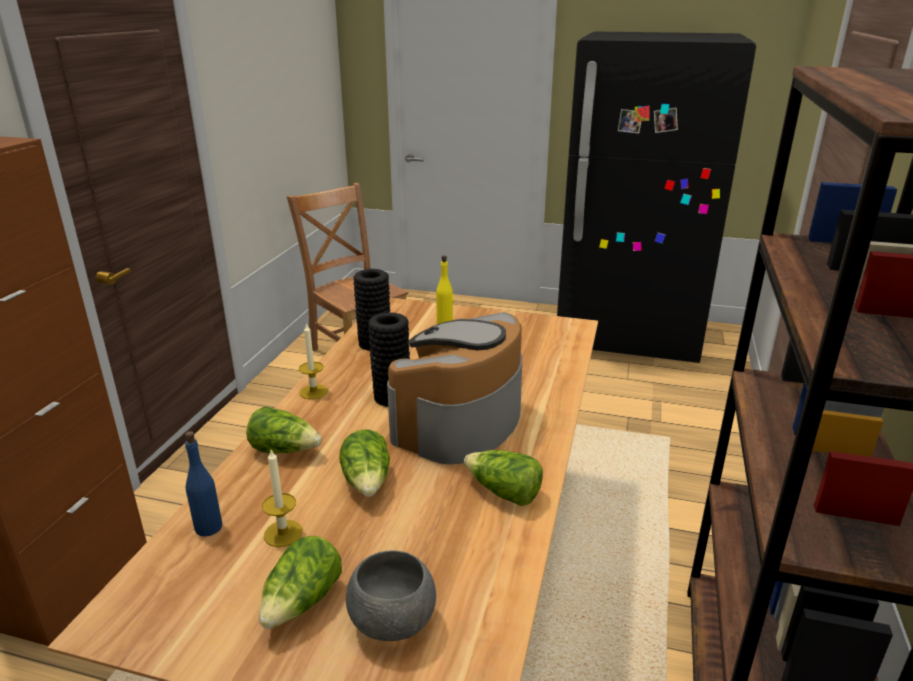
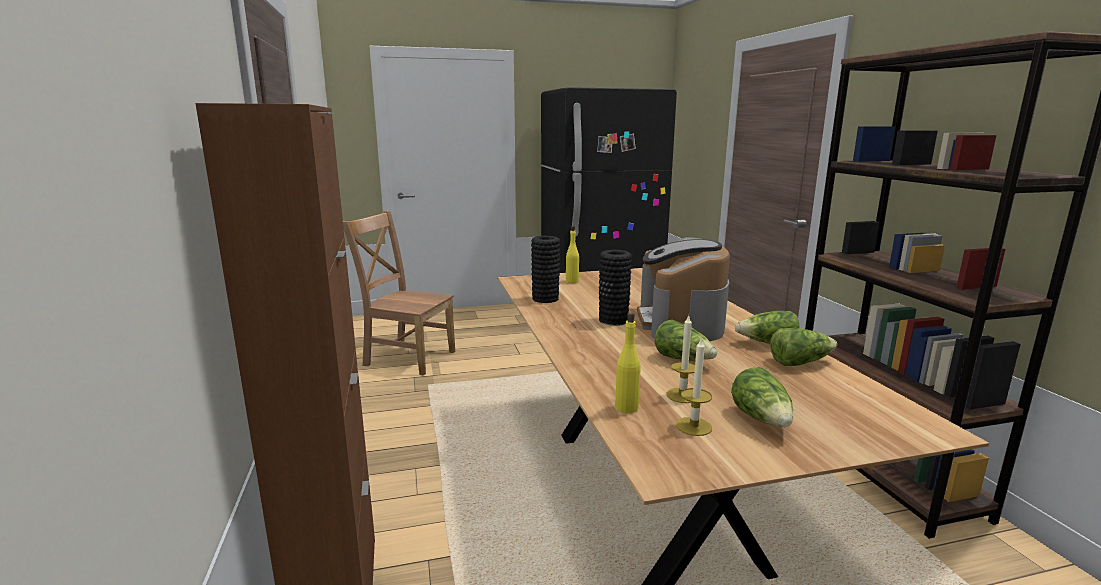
camera: 30 degrees left, 10 degrees down
(208, 527) = (626, 407): blue bottle -> yellow bottle
(285, 450) = (595, 359): lettuce -> lettuce (799, 362)
(313, 391) = (553, 329): candle -> candle (693, 426)
(392, 624) = (828, 411): grey bowl -> none

